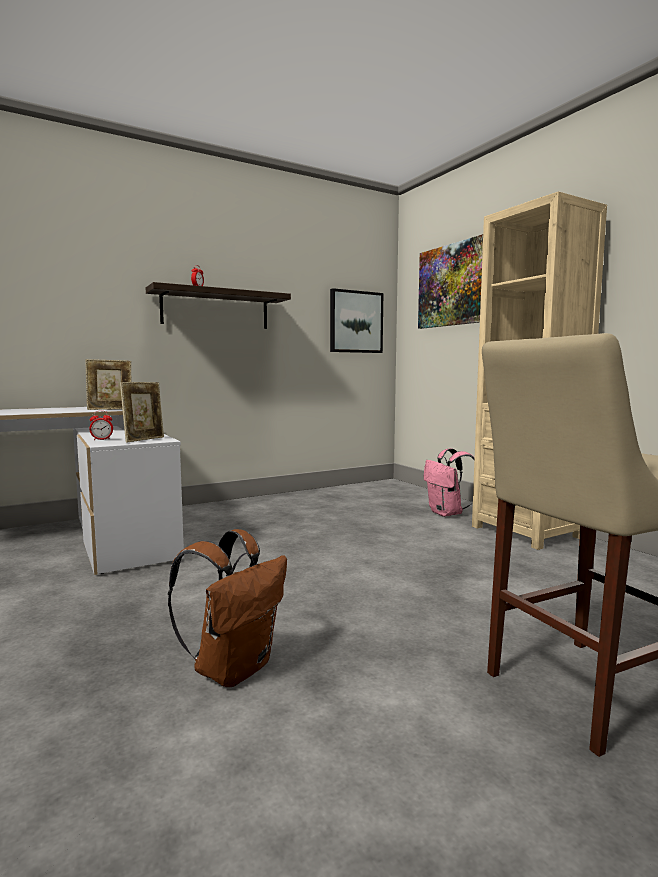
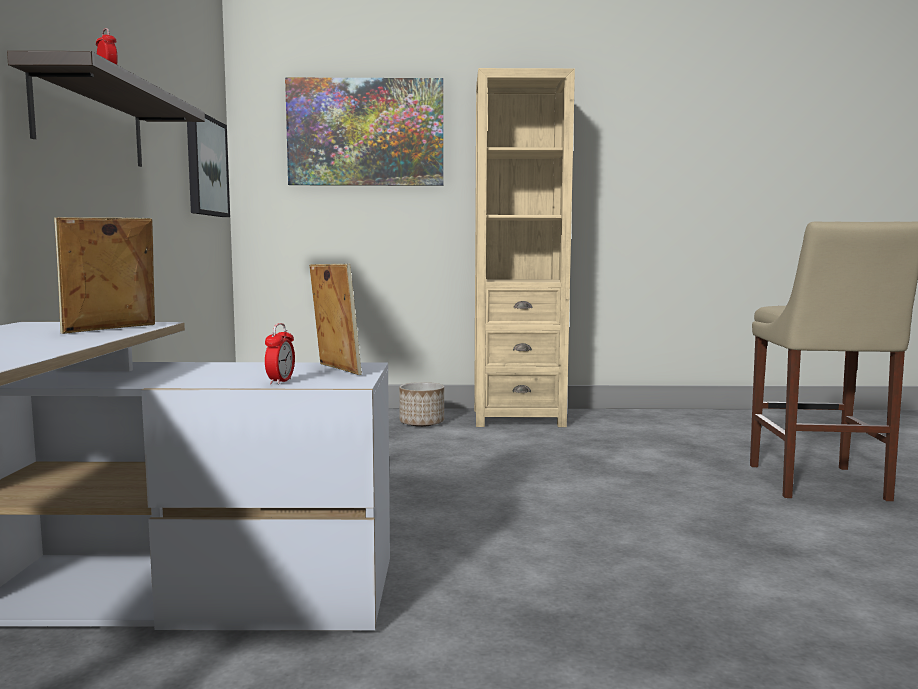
camera: 60 degrees left, 0 degrees up
(110, 409) = (110, 330): picture frame -> picture frame turned 150 degrees counterclockwise
(234, 668) = (742, 579): brown backpack -> none
(447, 513) = (422, 423): pink backpack -> planter

